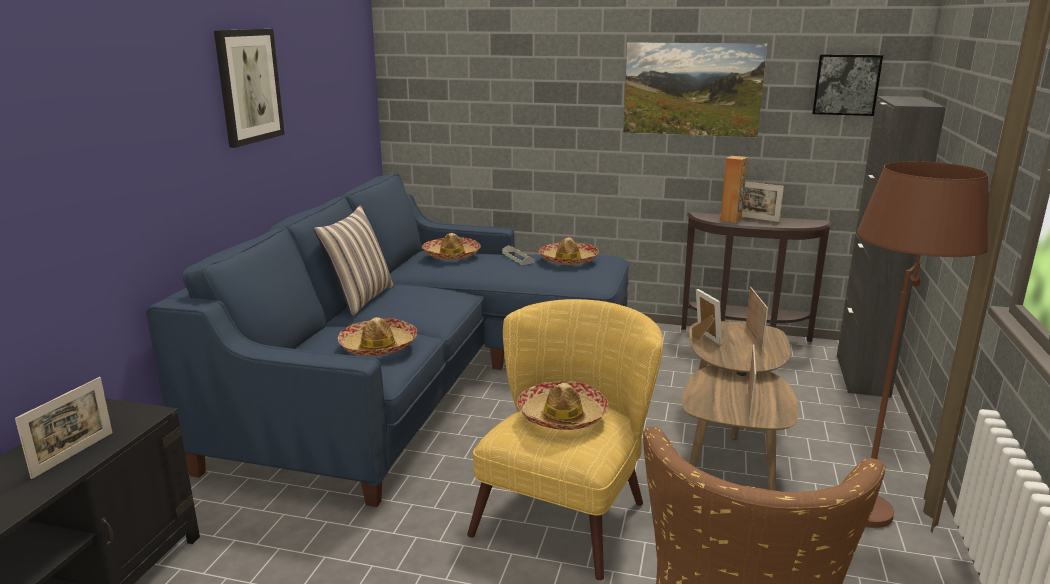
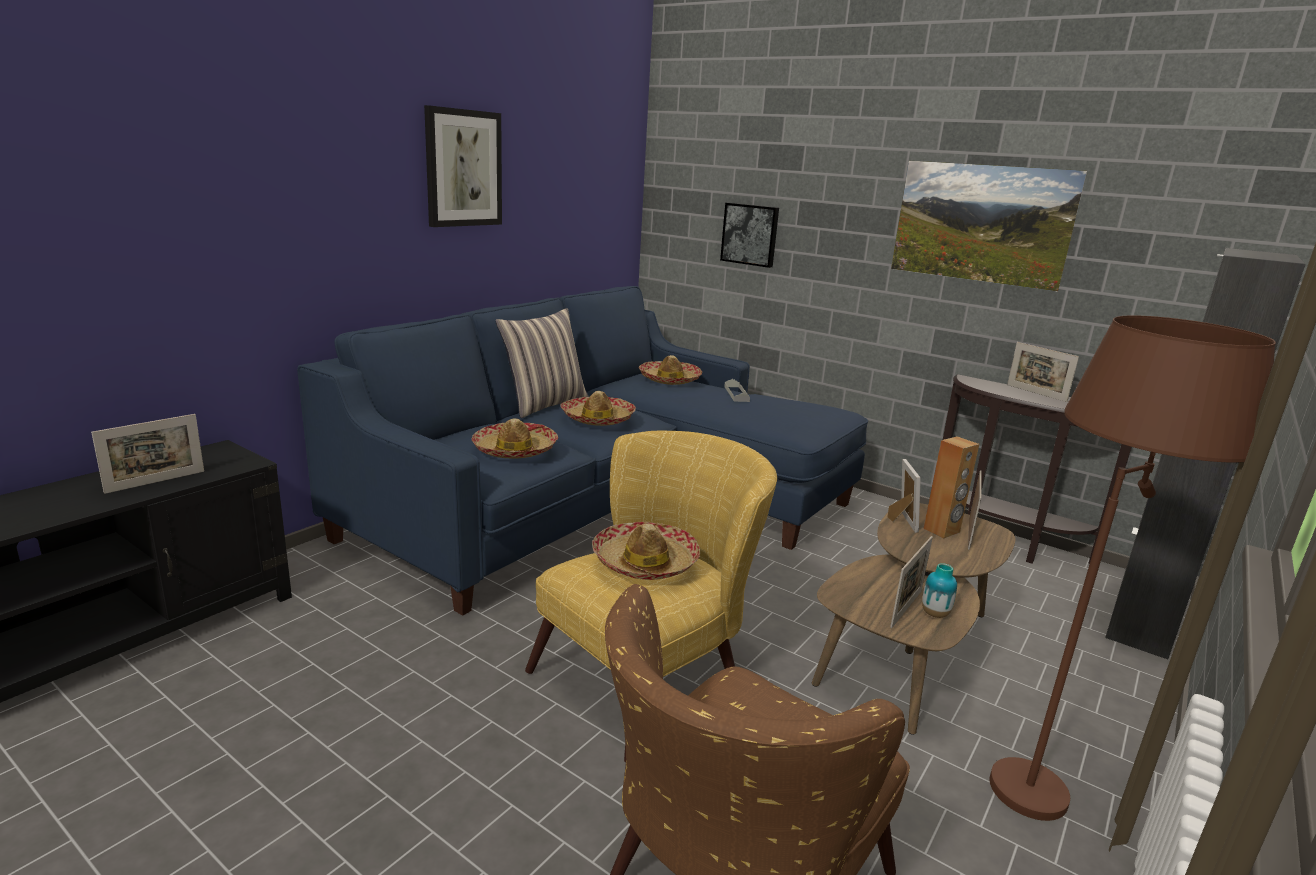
camera: 20 degrees right, 0 degrees up
(568, 260) = (790, 405): hat -> hat (598, 419)
(731, 220) = (1002, 390): brown speaker -> brown speaker (942, 530)
(769, 402) = (935, 614): none -> vase
(846, 84) = (1192, 232): picture -> picture (750, 234)

